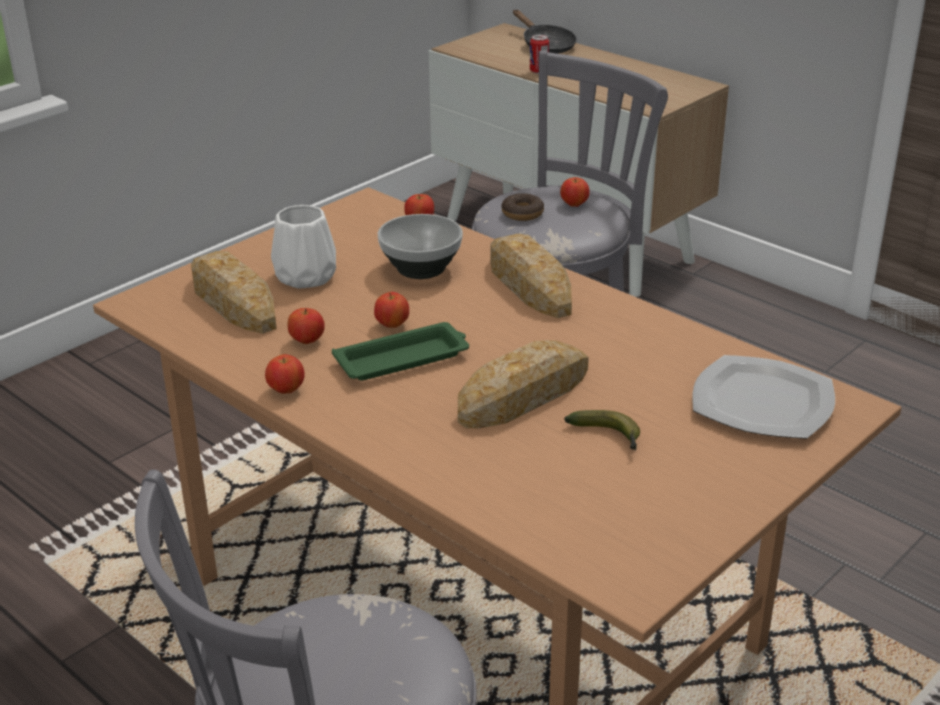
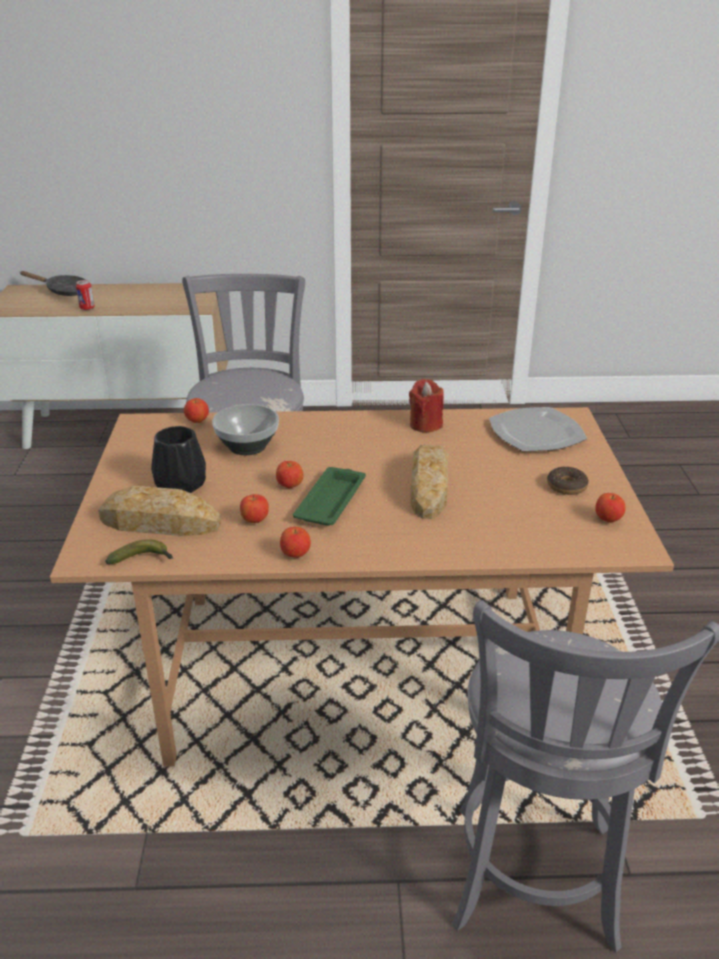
camera: 45 degrees left, 0 degrees up
(307, 276) = (182, 484): white vase -> black vase
(522, 213) = (230, 394): donut -> donut (566, 486)
(529, 285) = (326, 428): bread -> none
(574, 204) = (252, 378): apple -> apple (608, 519)
(609, 437) = (504, 485): banana -> banana (143, 560)
(643, 330) = (425, 425): none -> red candle

